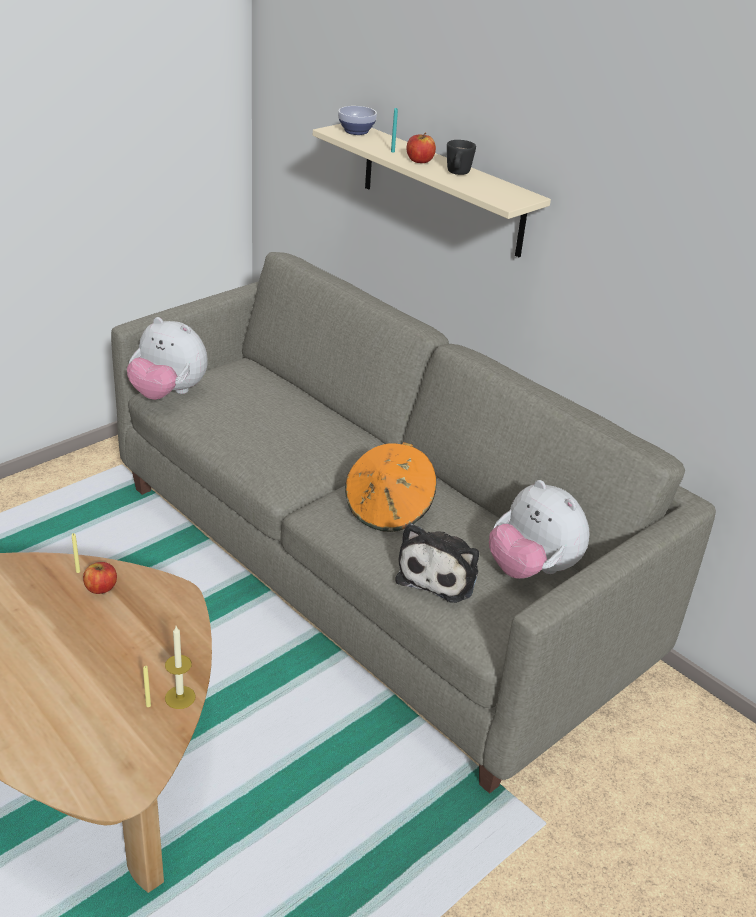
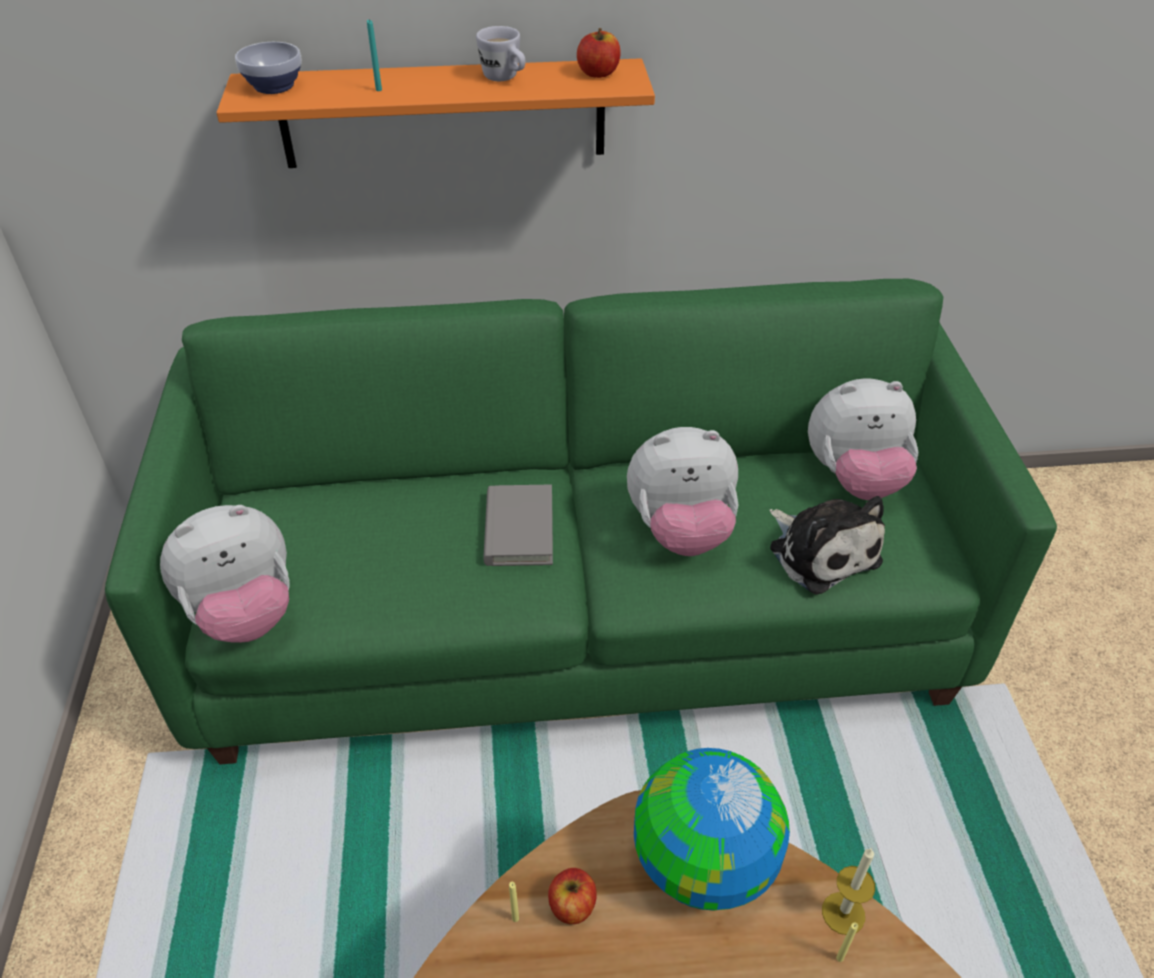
camera: 50 degrees left, 10 degrees up
(167, 627) = (703, 864): none -> globe
(320, 451) = (519, 529): none -> grey book
(370, 573) = (578, 615): grey sofa -> green sofa
(389, 509) = (681, 531): orange hat -> plush toy
(419, 161) = (434, 85): apple -> apple (598, 73)
(442, 189) = (443, 114): beige shelf -> orange shelf
(457, 174) = (505, 79): black mug -> white mug

